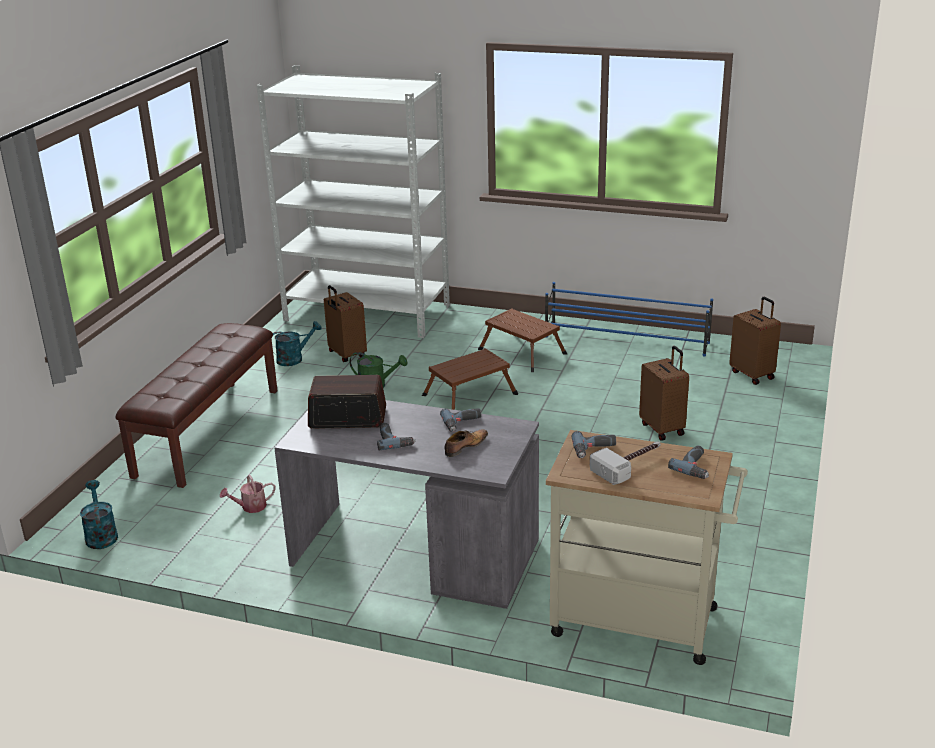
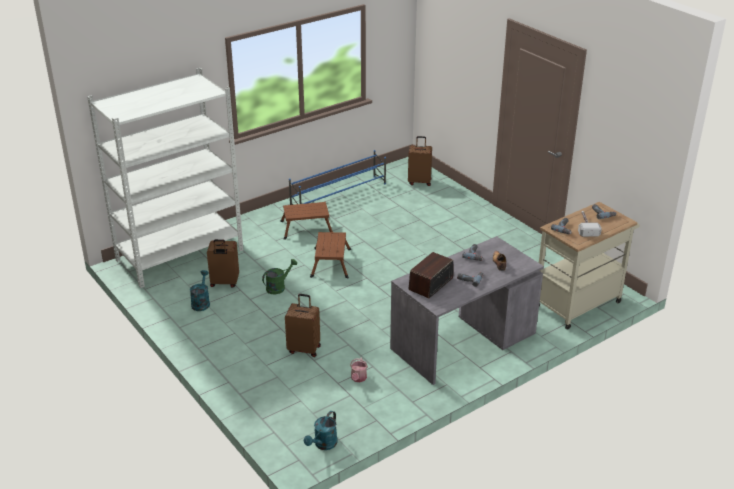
camera: 55 degrees left, 5 degrees up
(101, 535) = (323, 445): turquoise watering can -> turquoise watering can turned 75 degrees counterclockwise
(207, 431) = (250, 366): brown bench -> none
(663, 428) = (437, 226): brown suitcase -> brown suitcase (304, 349)

